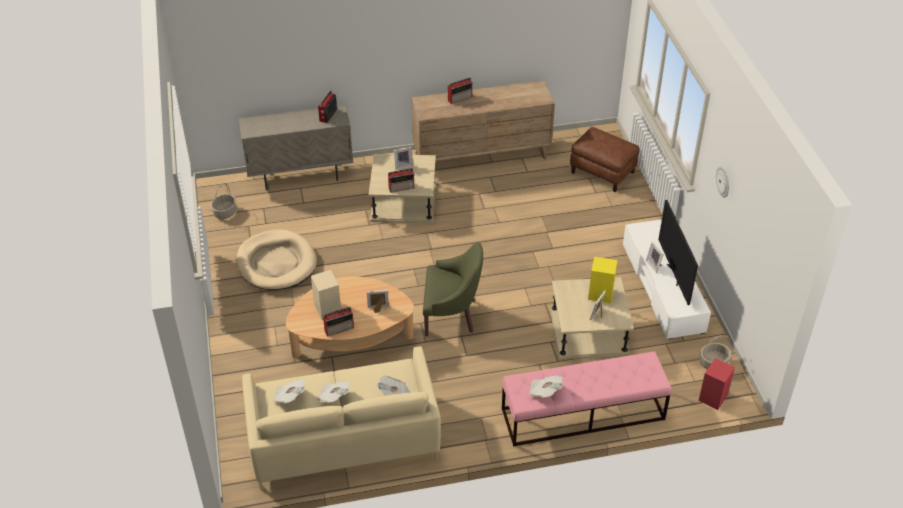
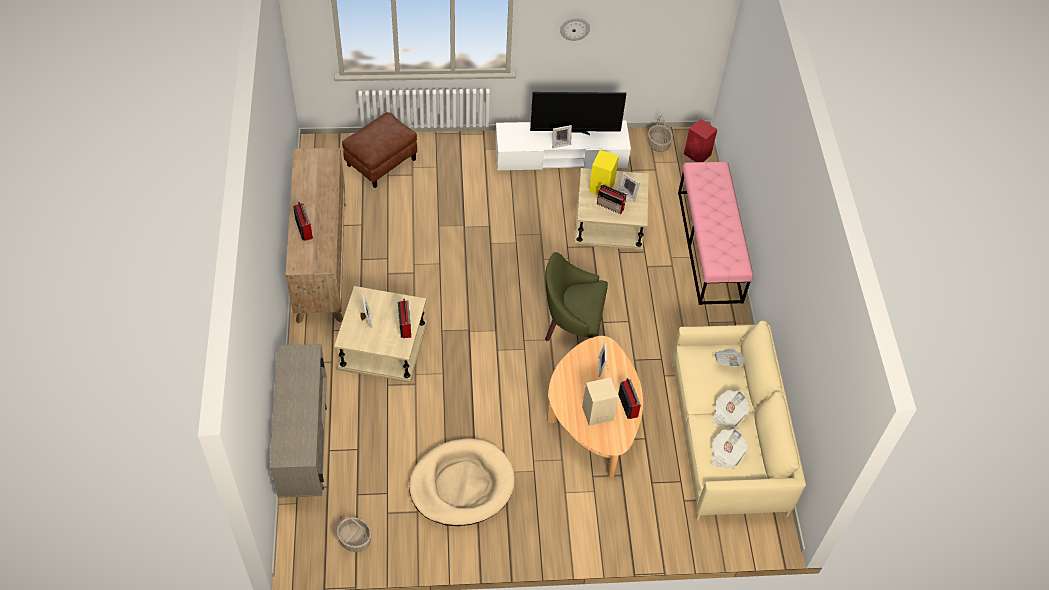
camera: 85 degrees left, 10 degrees up
(327, 115) = (294, 365): radio -> radio (611, 206)
(451, 315) = (572, 326): green armchair -> green armchair turned 90 degrees counterclockwise
(544, 391) = (729, 248): newspaper -> none

